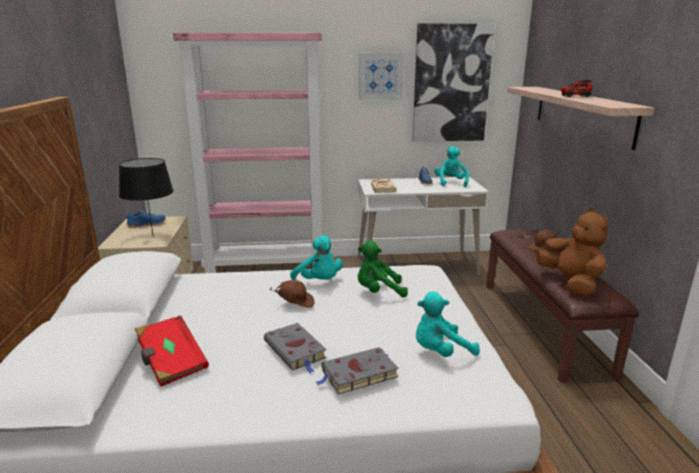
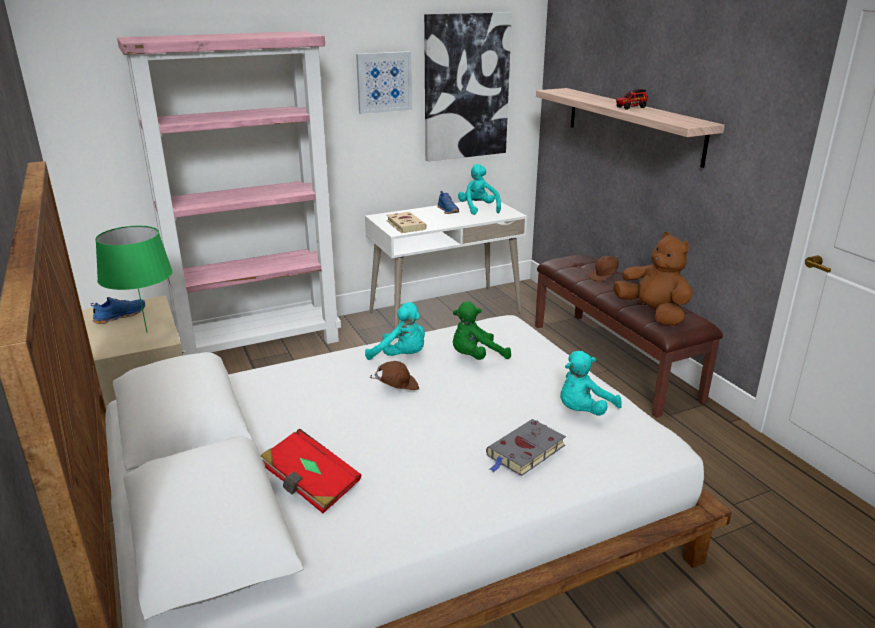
camera: 20 degrees left, 5 degrees up
(153, 236) = (147, 332): black table lamp -> green table lamp
(296, 351) = (442, 441): grey book -> none

